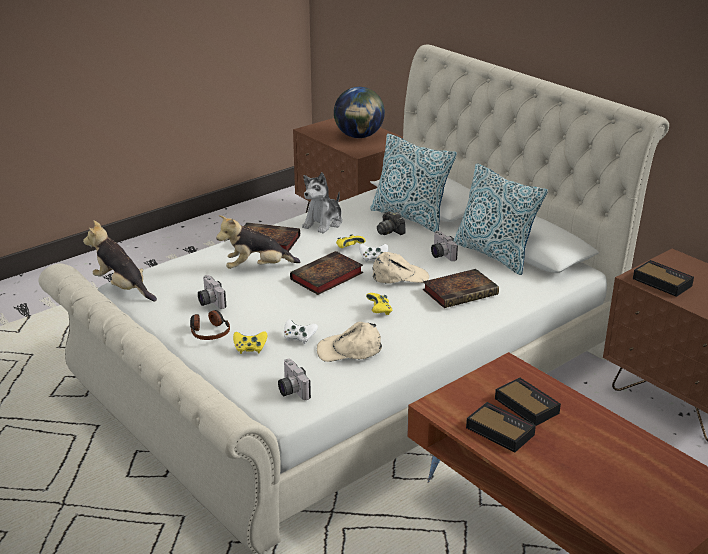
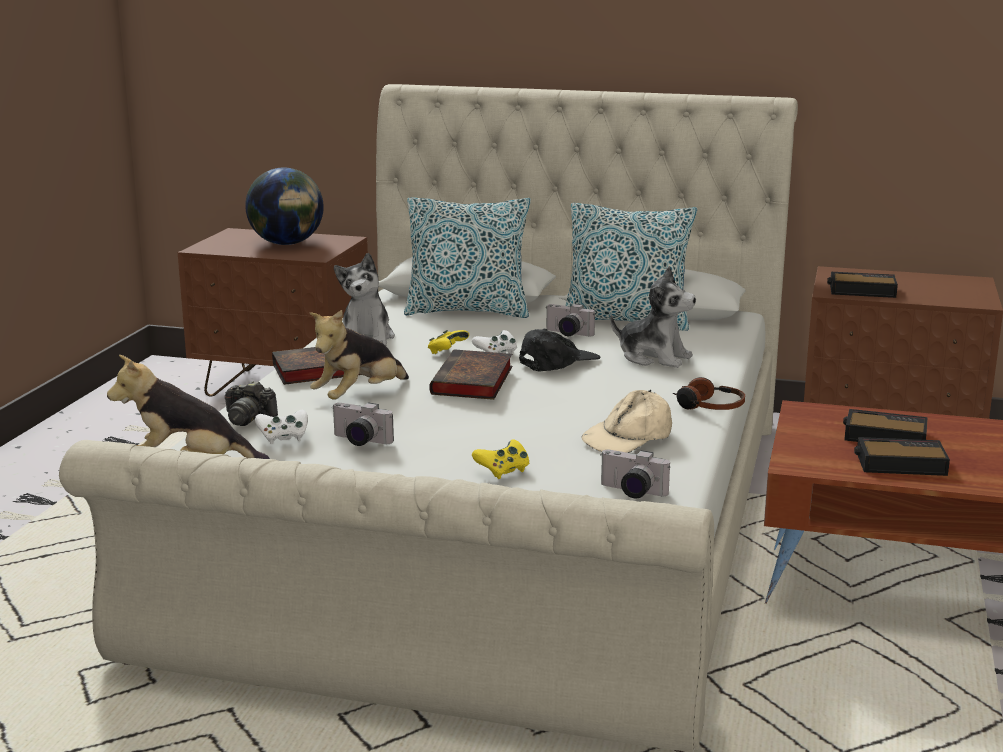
camera: 35 degrees left, 10 degrees down
(209, 332) = (414, 471): headphones -> headphones (709, 406)
(299, 338) = (545, 445): white game controller -> white game controller (283, 438)
(379, 311) = (595, 395): yellow game controller -> none
(390, 231) = (467, 327): camera -> camera (248, 418)
(400, 276) = (558, 361): beige cap -> black cap
(461, 292) = (654, 357): book -> plush toy

